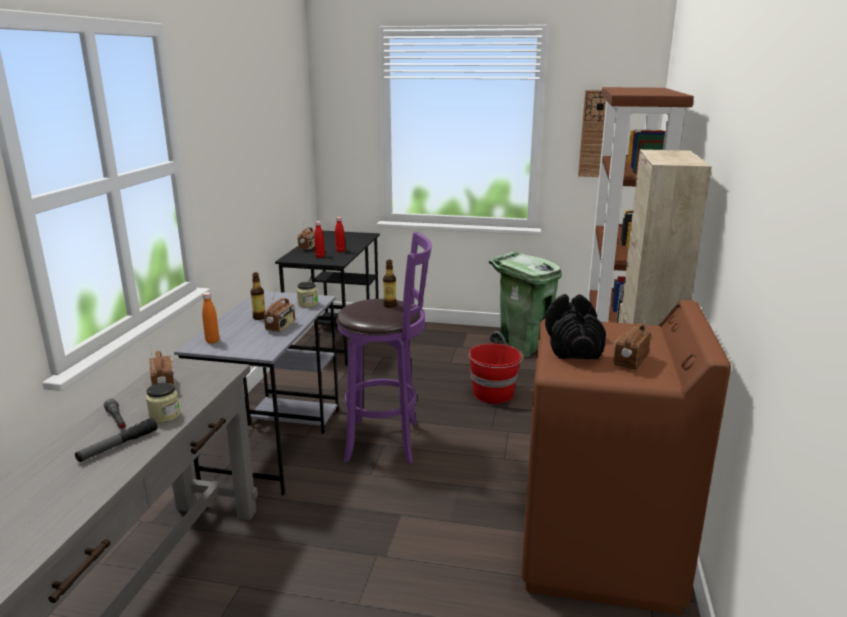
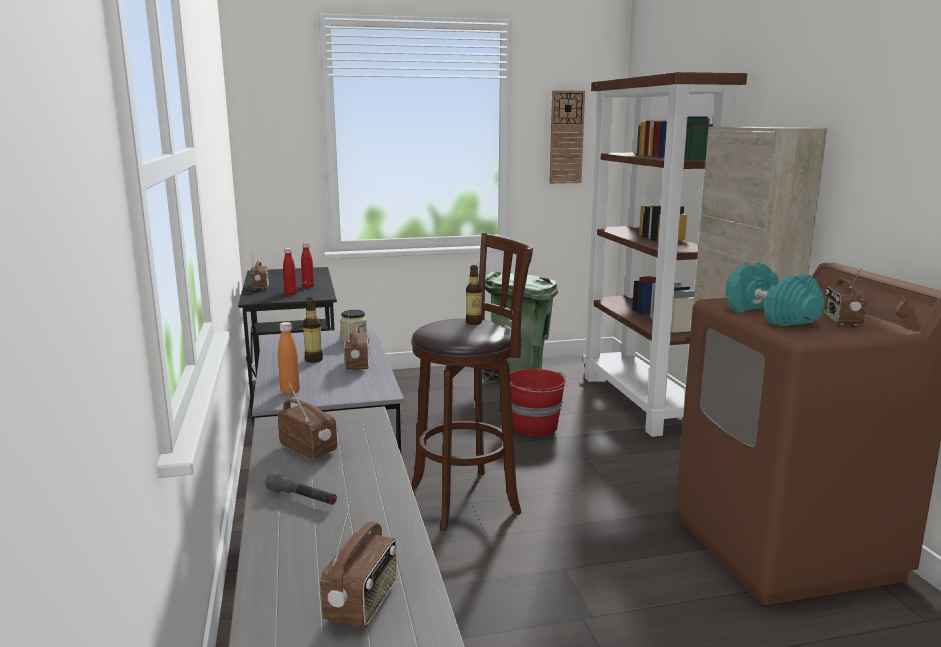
camera: 25 degrees left, 5 degrees down
(59, 494) = (363, 603): none -> radio
(118, 446) = (354, 526): flashlight -> none
(165, 416) = (364, 479): jar -> none
(387, 441) = (470, 498): purple stool -> brown stool
(572, 345) = (769, 315): black dumbbell -> turquoise dumbbell

